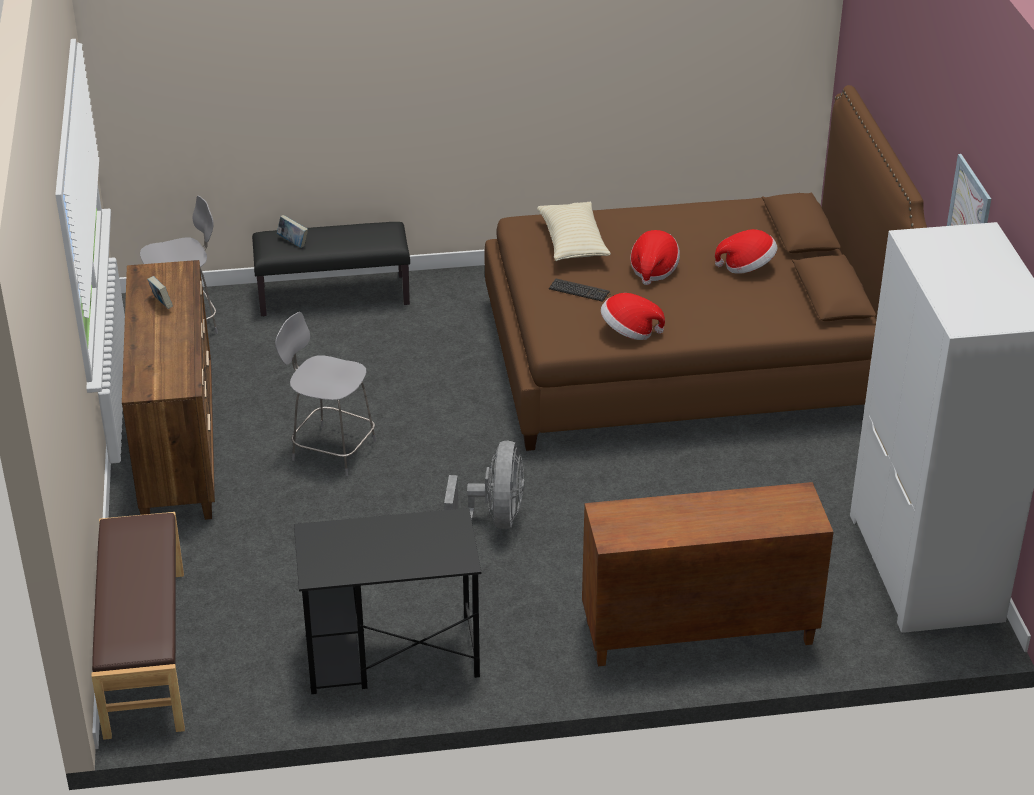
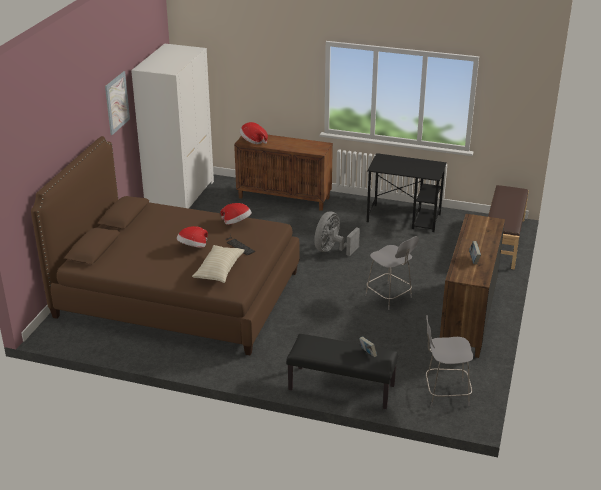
camera: 155 degrees left, 5 degrees down
(747, 267) = (145, 237): hat -> hat (253, 141)

